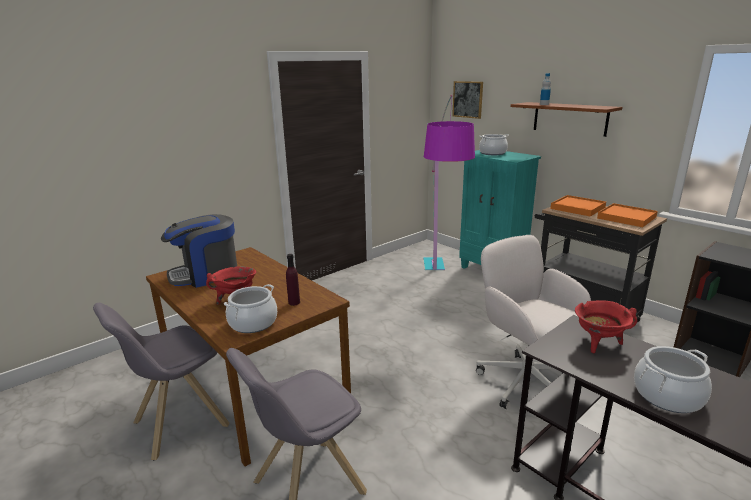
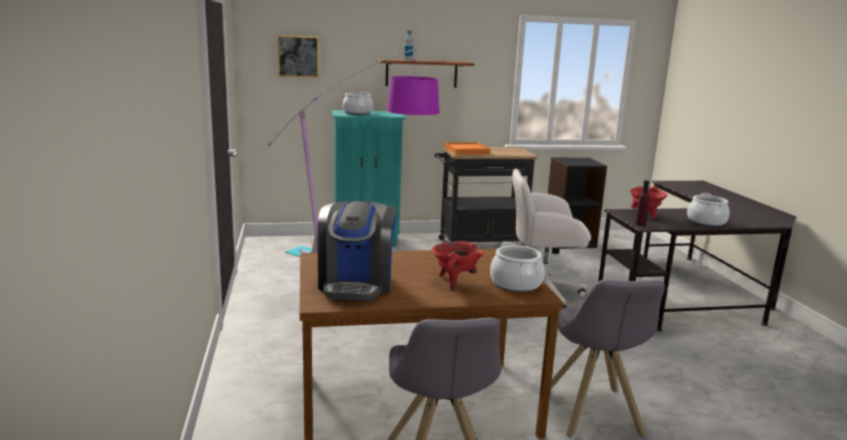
camera: 60 degrees left, 5 degrees down
(294, 302) = (490, 263): purple bottle -> purple bottle (640, 224)
(626, 217) = (506, 150): orange tray -> none

